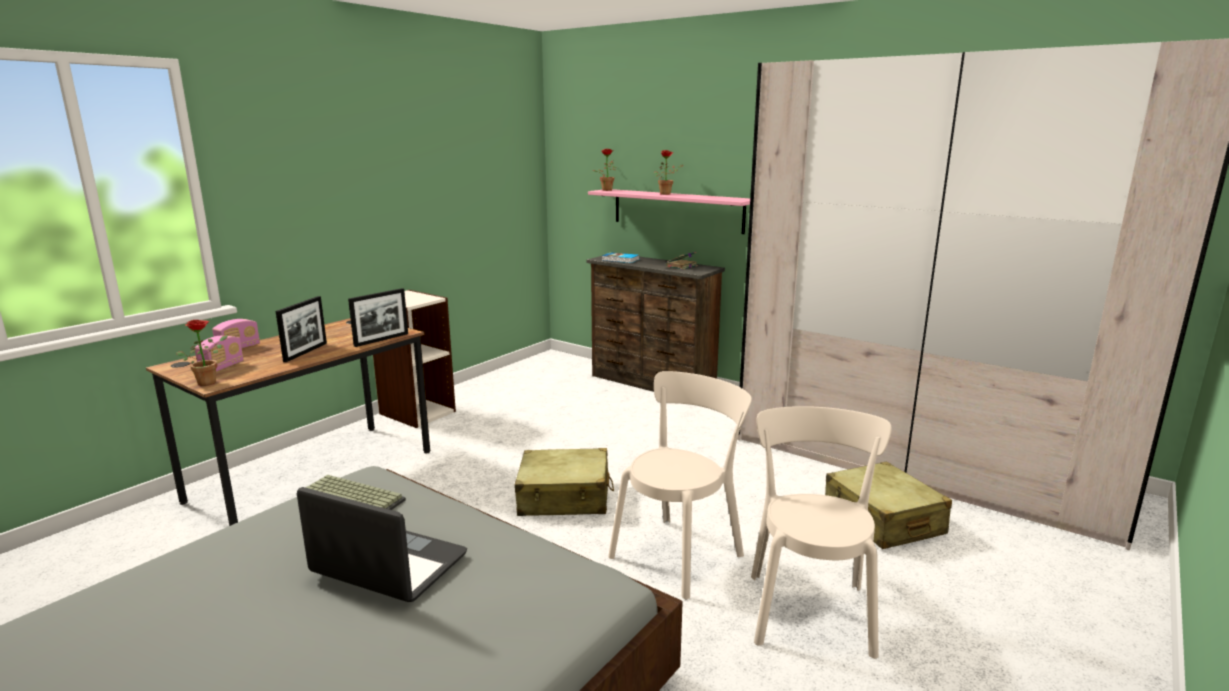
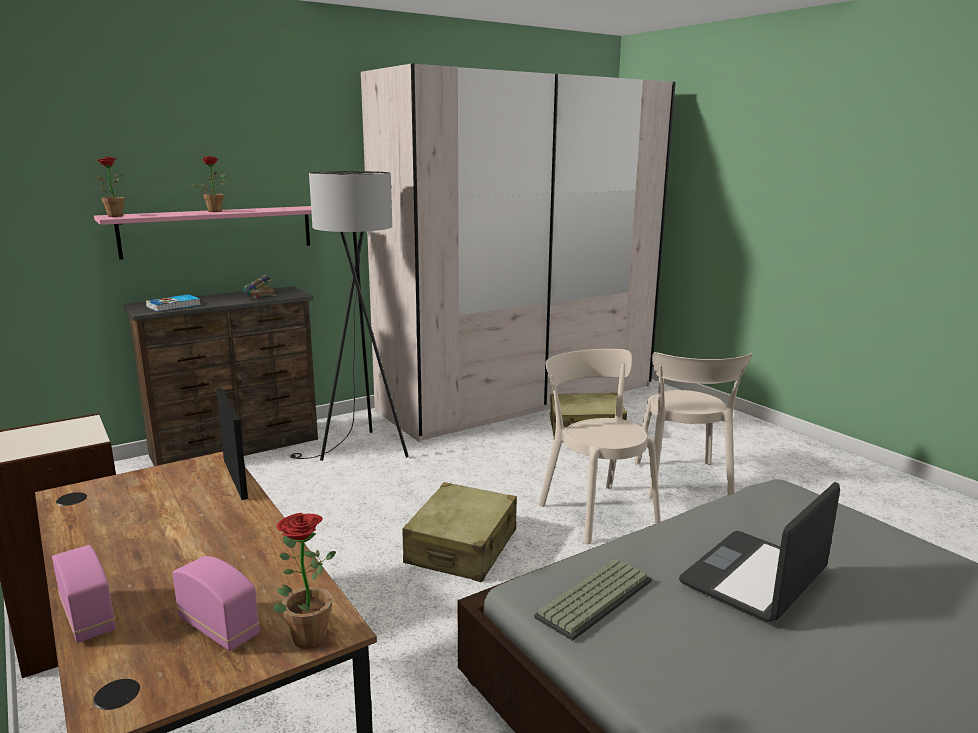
camera: 70 degrees left, 0 degrees up
(305, 352) = (222, 540): picture frame -> none
(691, 422) = (360, 451): none -> grey floor lamp
(809, 608) = (683, 482): beige chair -> beige chair turned 120 degrees counterclockwise

